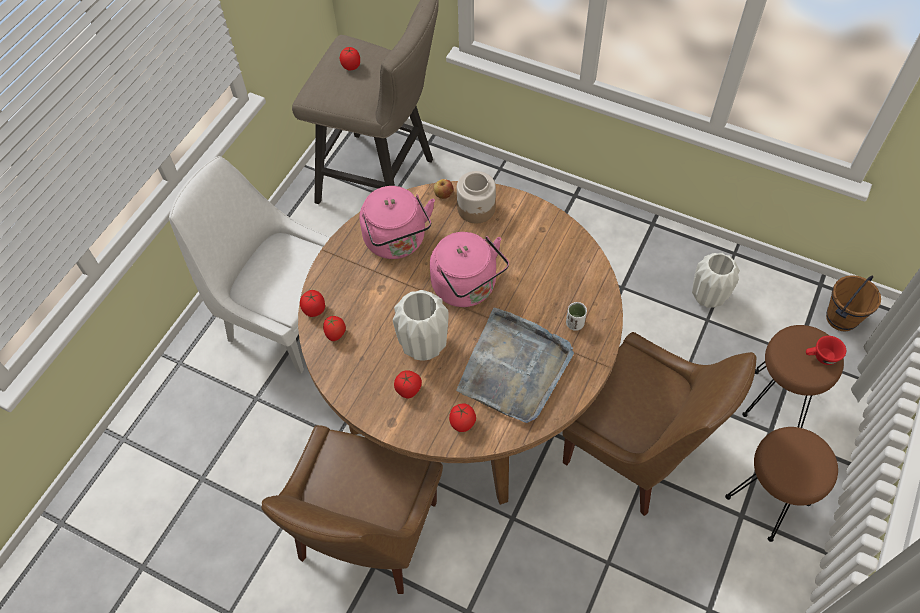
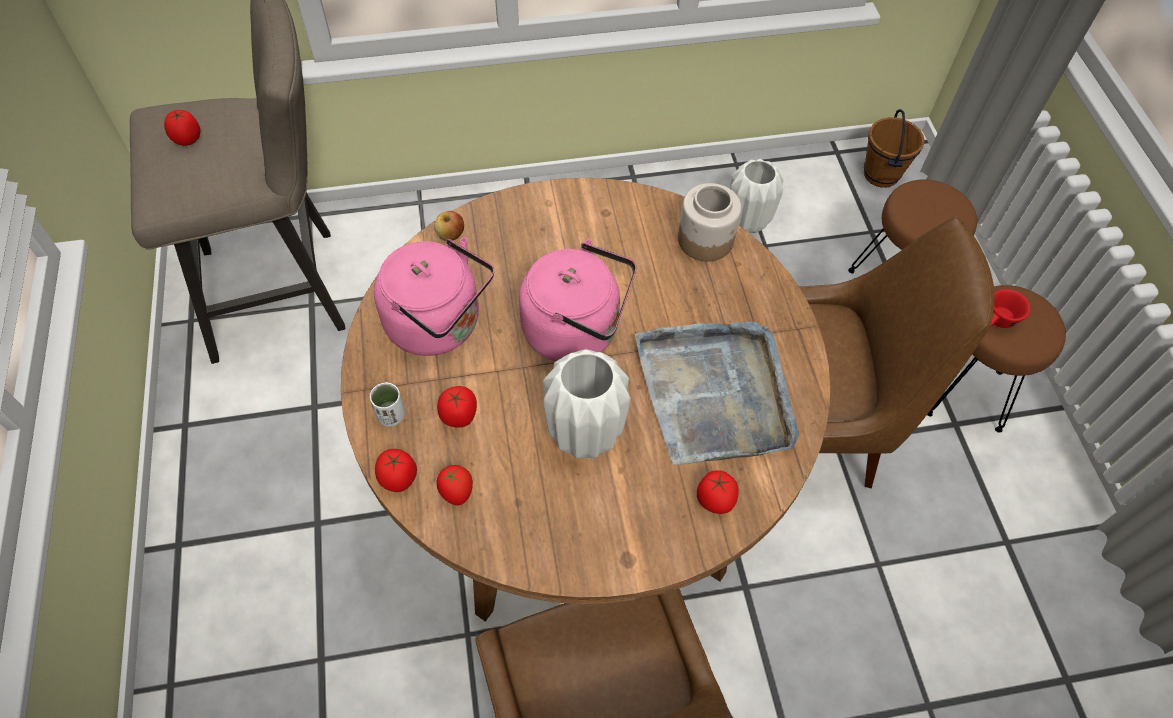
camera: 40 degrees left, 0 degrees up
(285, 317) = (280, 529): white chair -> none
(408, 390) = (614, 503): tomato -> tomato (459, 416)
(476, 209) = (506, 230): jar -> jar (706, 240)
(575, 323) = (736, 299): white cup -> white cup (391, 415)
(821, 357) = (948, 205): red cup -> red cup (997, 321)

